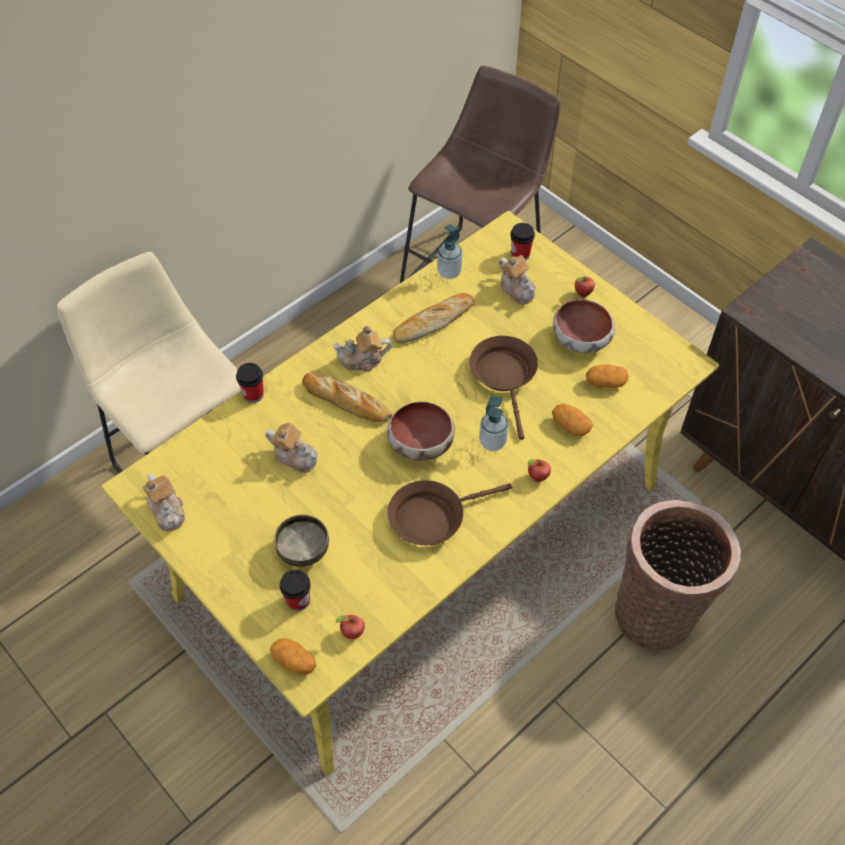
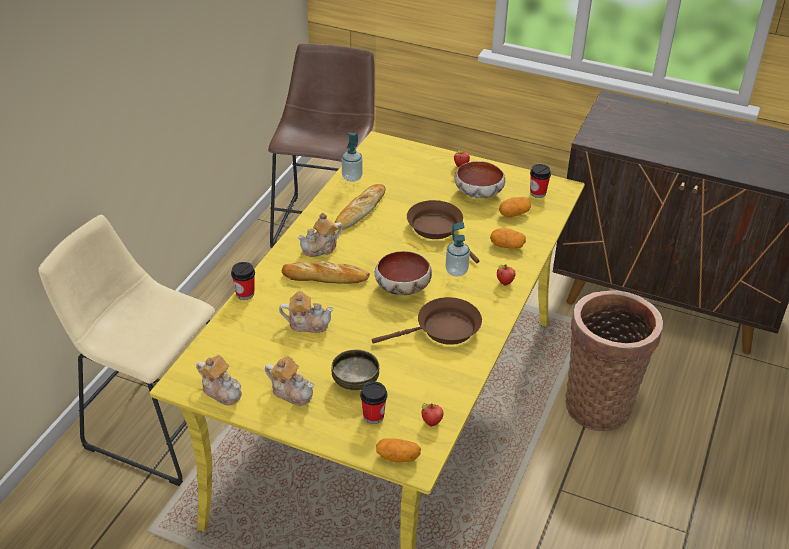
camera: 25 degrees left, 15 degrees down
(432, 517) = (443, 330): brown frying pan -> brown frying pan turned 150 degrees counterclockwise
(517, 289) = (411, 175): teapot -> teapot (291, 392)
(520, 254) = (399, 154): cup -> cup (538, 193)

